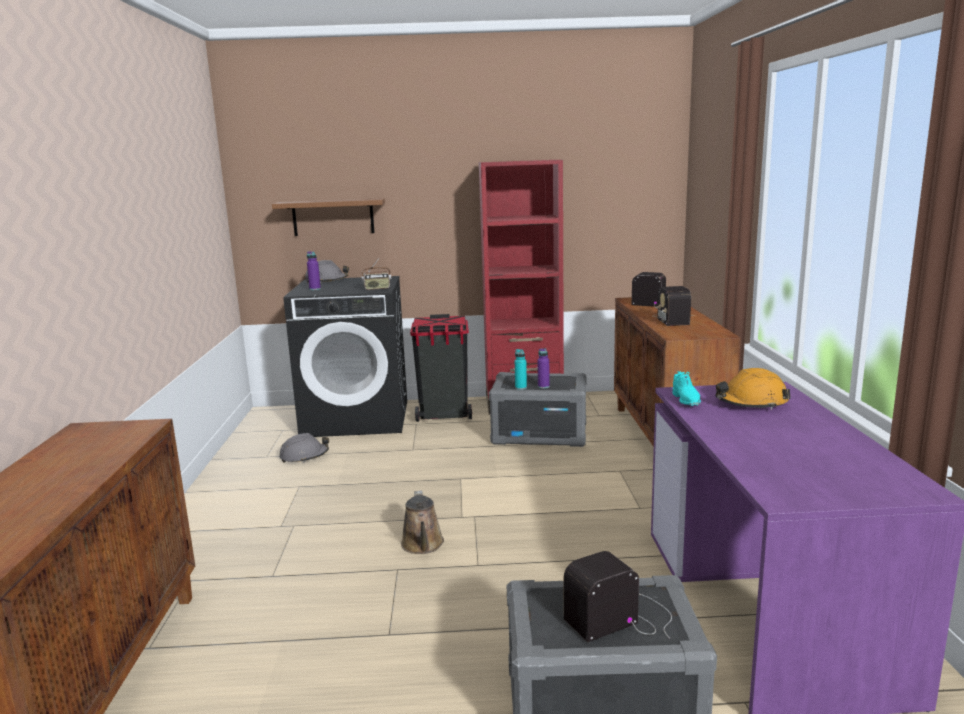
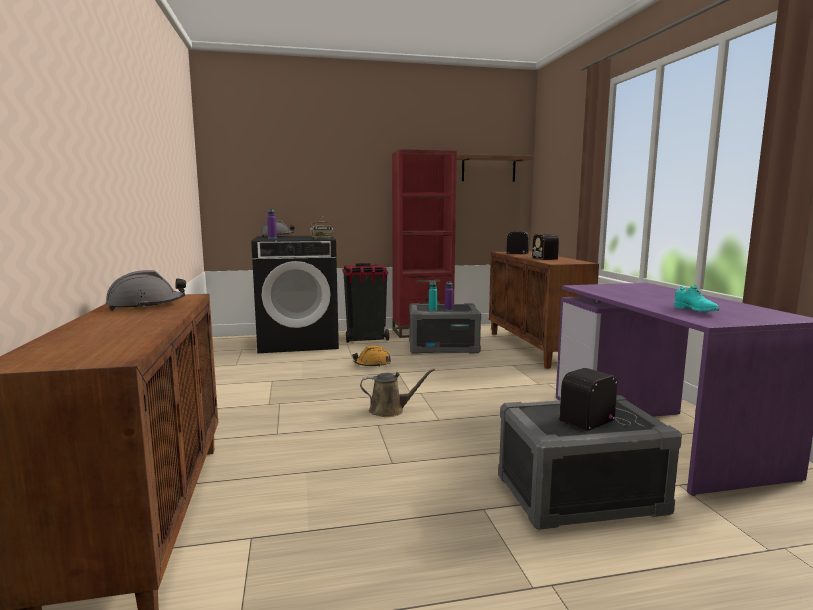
camera: 10 degrees left, 5 degrees down
(304, 456) = (267, 363): grey hard hat -> grey hard hat (146, 305)
(333, 217) = (282, 189): brown shelf -> brown shelf (488, 169)
(423, 545) = (390, 410): brown watering can -> brown watering can turned 75 degrees counterclockwise
(686, 401) = (590, 289): turquoise shoe -> turquoise shoe (695, 311)
(751, 403) = (635, 289): orange hard hat -> orange hard hat (372, 364)

